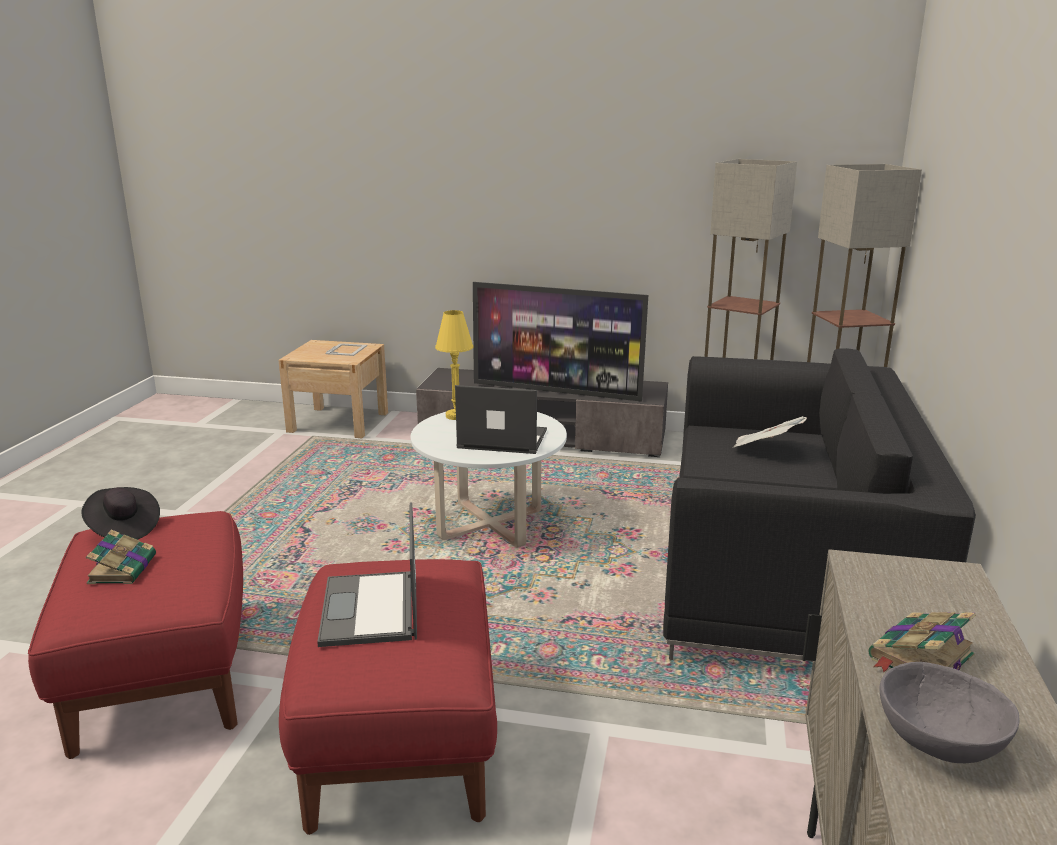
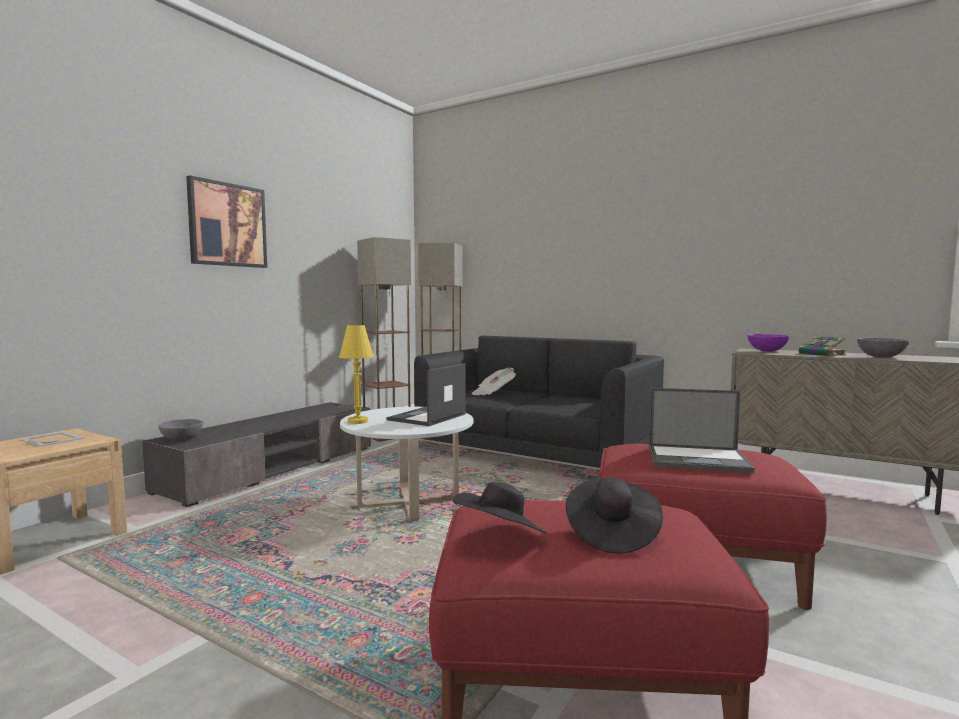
camera: 70 degrees left, 15 degrees down
(123, 568) = (611, 534): book -> black hat
(448, 377) = (182, 440): none -> grey bowl
(535, 154) = (227, 225): none -> picture
(557, 391) = (293, 420): television -> none
(925, 590) = (767, 351): none -> purple bowl

